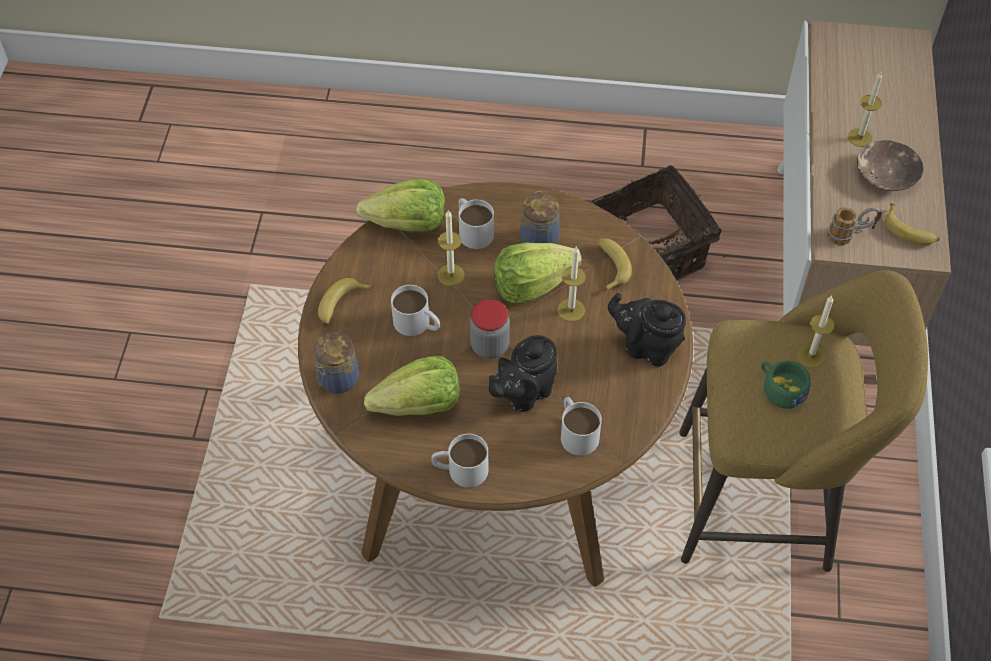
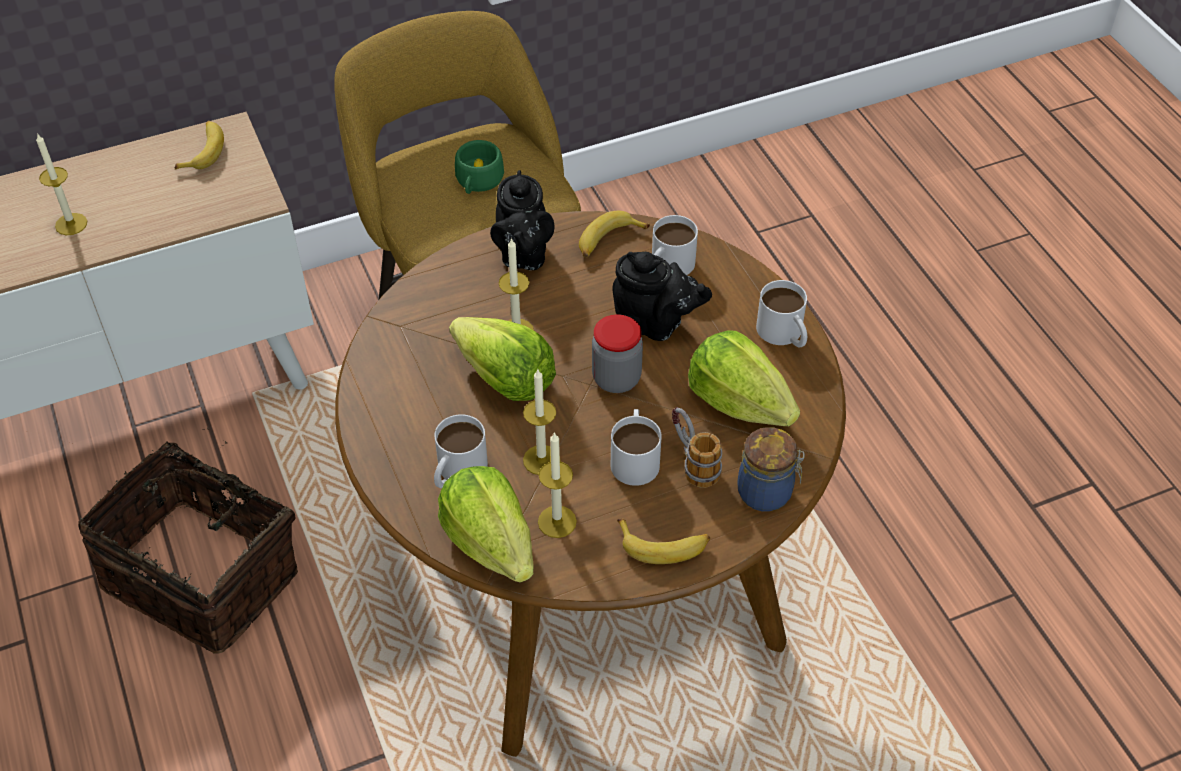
camera: 120 degrees left, 5 degrees down
(539, 238) = (428, 402): jar -> none
(609, 266) = (430, 324): banana -> banana (608, 241)
(811, 356) = (421, 173): candle -> candle (557, 521)
(850, 235) = (236, 190): mug -> mug (692, 463)
(886, 174) = (124, 189): brown bowl -> none

